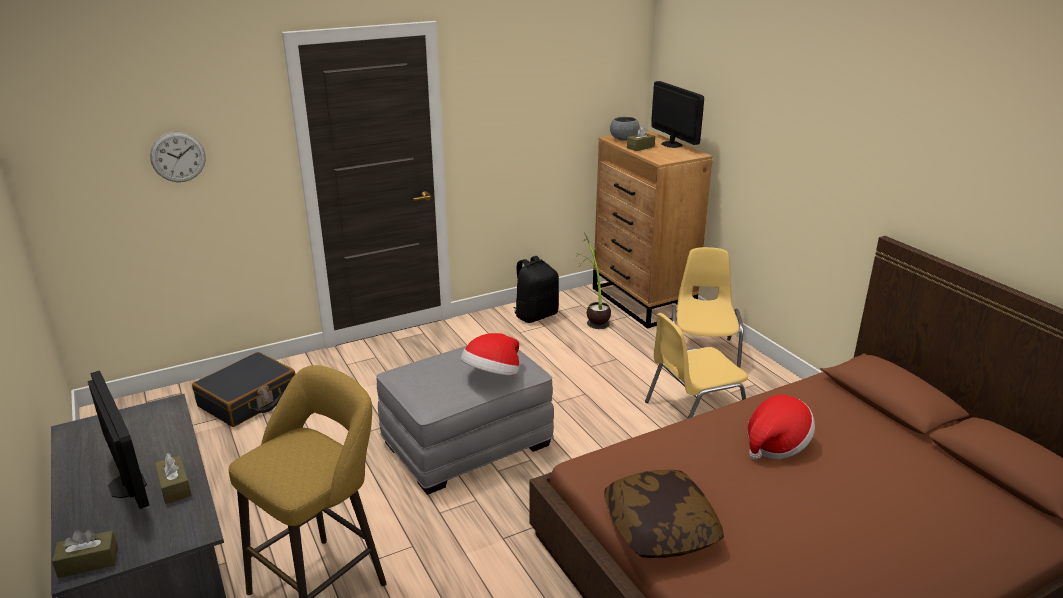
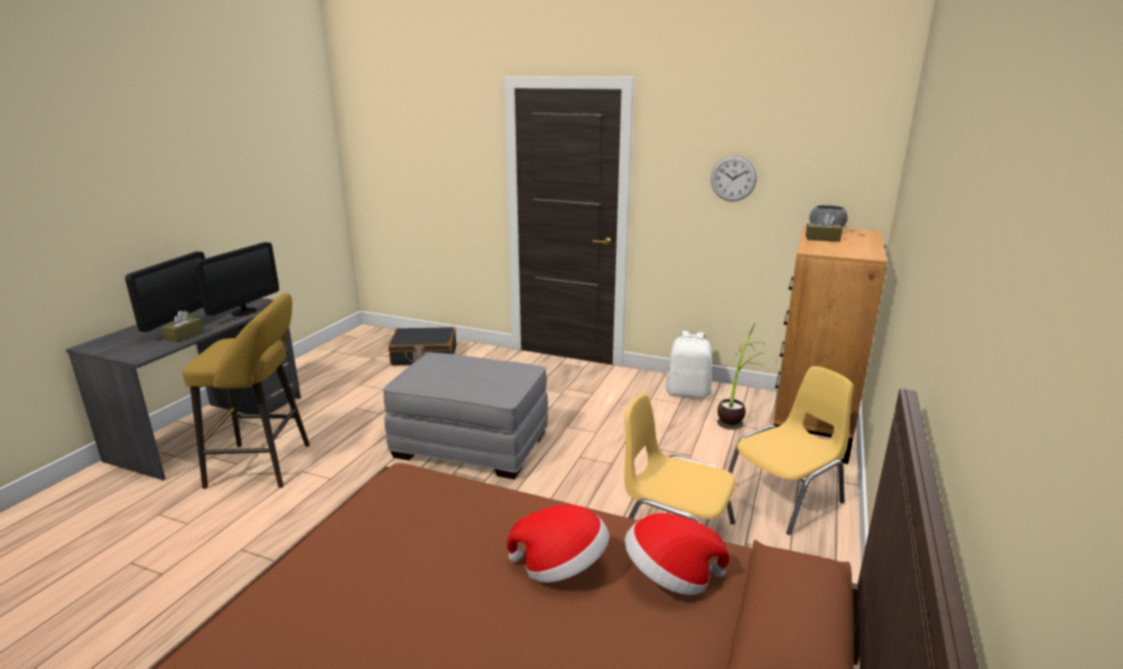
camera: 50 degrees right, 5 degrees down
(88, 562) = (98, 345): brown tissue box -> none
(178, 157) = (428, 164): wall clock -> wall clock (733, 178)
(492, 376) = (471, 383): hat -> hat (670, 577)
(536, 315) = (688, 393): black backpack -> white backpack
(660, 529) = (340, 545): pillow -> none
(671, 144) = (866, 244): monitor -> monitor (244, 311)

